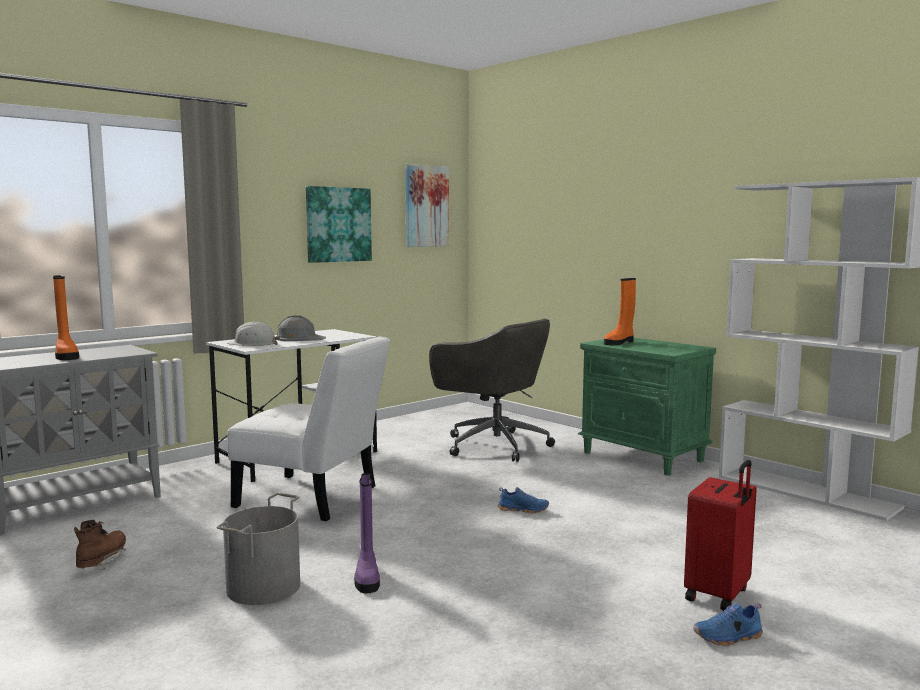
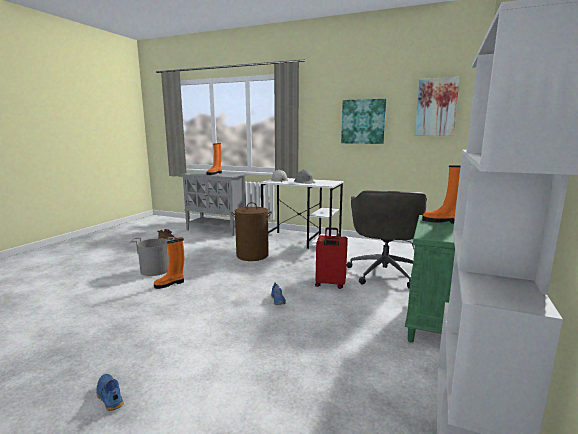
camera: 65 degrees right, 5 degrees up
(313, 498) = (252, 255): white chair -> brown laundry basket
(367, 577) = (170, 284): purple boot -> orange boot
(719, 595) = (174, 388): red suitcase -> red suitcase (330, 284)

